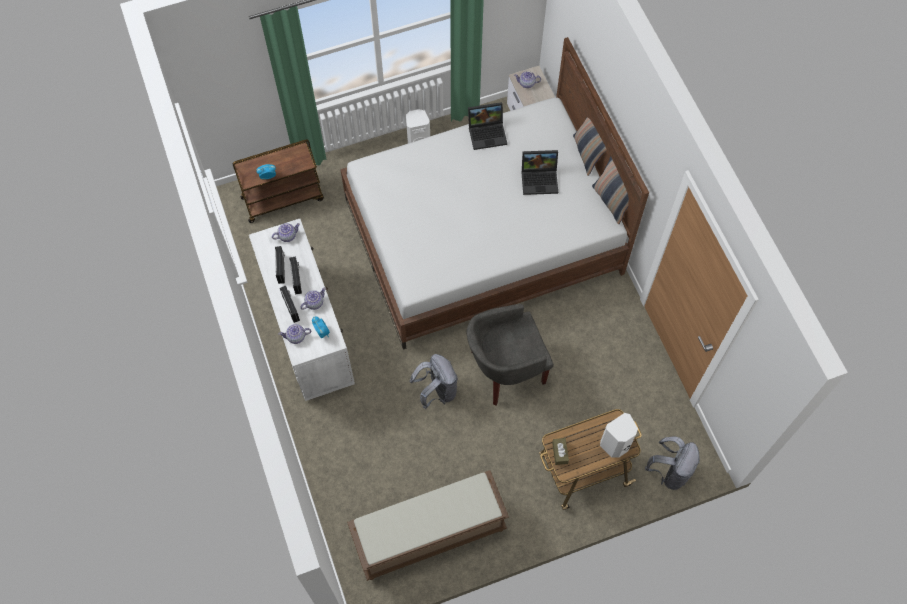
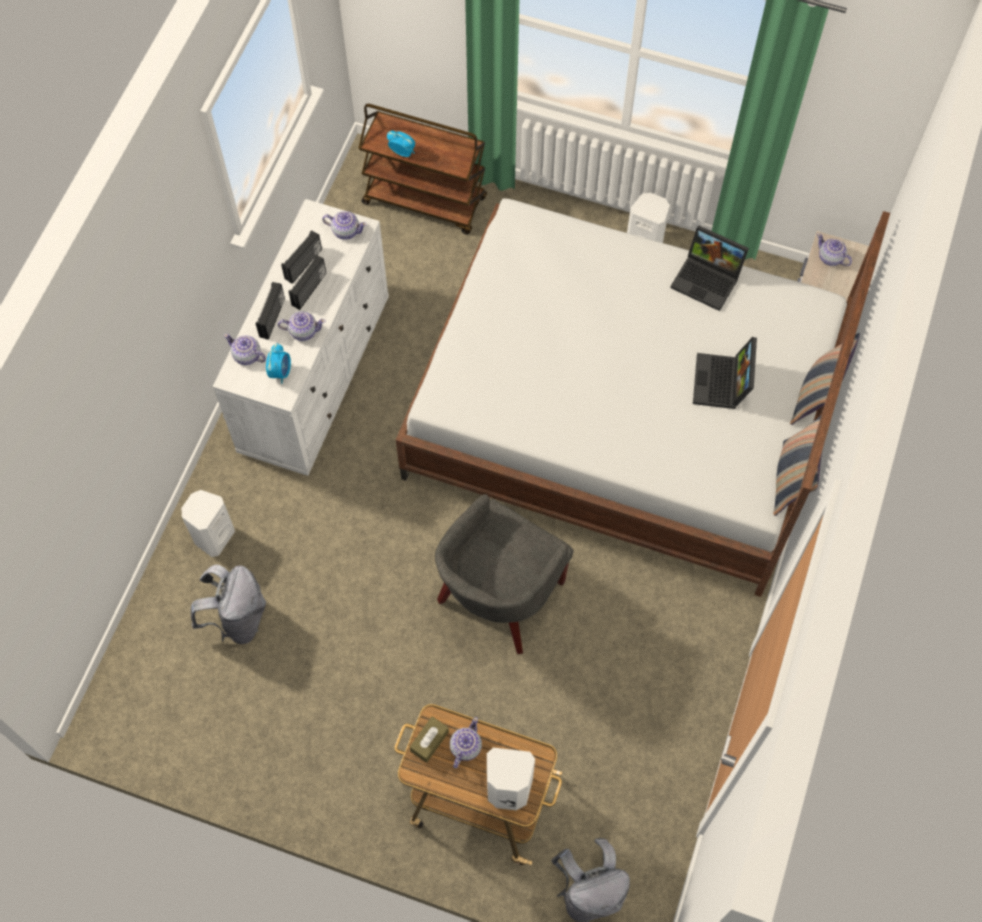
camera: 40 degrees right, 0 degrees up
(333, 453) = (213, 536): none -> white speaker
(428, 534) = (231, 720): brown bench -> none
(436, 391) = (395, 559): grey backpack -> grey backpack (237, 618)
(505, 369) = (499, 597): grey armchair -> grey armchair turned 75 degrees counterclockwise
(540, 179) = (722, 384): laptop -> laptop turned 60 degrees clockwise
(578, 442) = (465, 747): none -> teapot

